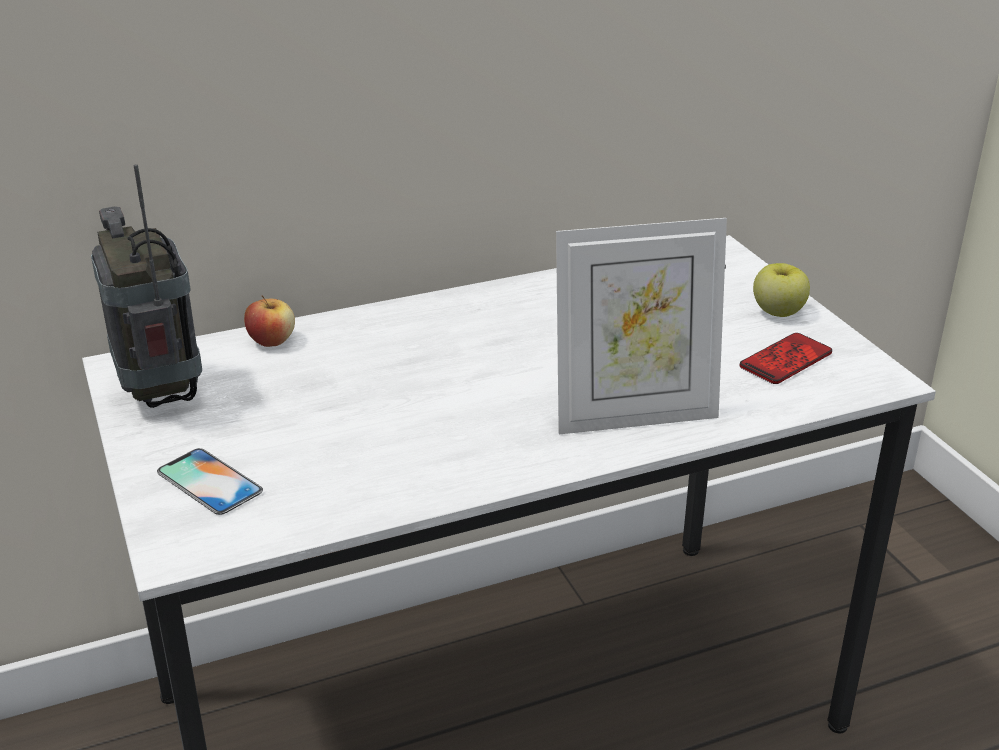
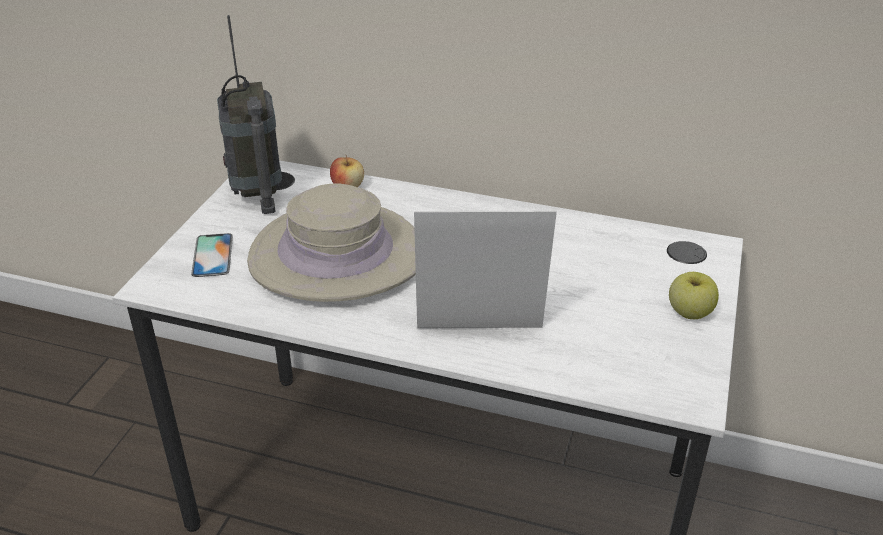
camera: 40 degrees right, 5 degrees up
(161, 392) = (256, 192): radio -> radio turned 150 degrees clockwise
(370, 413) = (337, 256): none -> beige hat
(634, 416) = (480, 335): picture frame -> picture frame turned 150 degrees clockwise
(785, 360) = (640, 350): phone -> none

